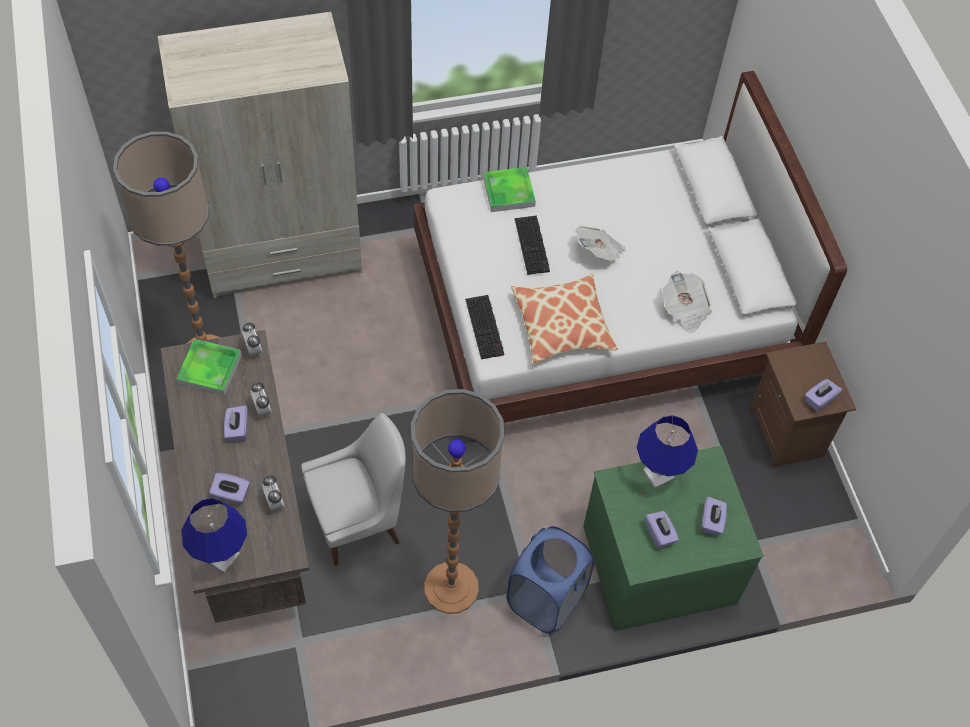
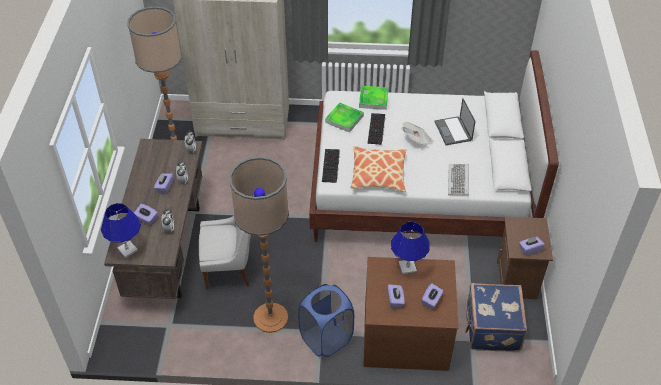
camera: 20 degrees right, 10 degrees down
(210, 369) = (162, 154): tray -> tray (344, 119)
(648, 224) = (453, 131): none -> laptop
(658, 561) = (405, 334): green dresser -> brown dresser
(685, 309) = (458, 181): newspaper -> keyboard
(775, 521) = (491, 329): none -> blue suitcase

